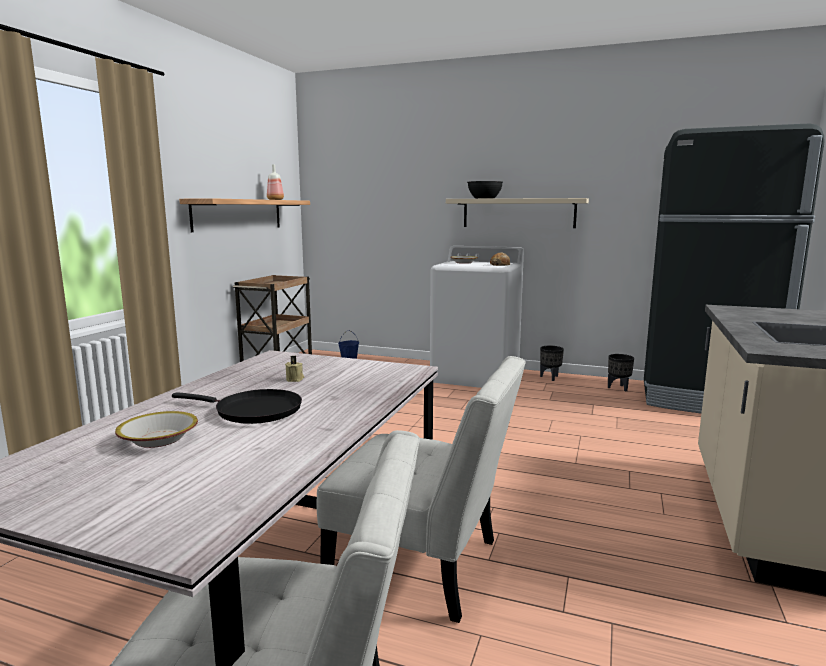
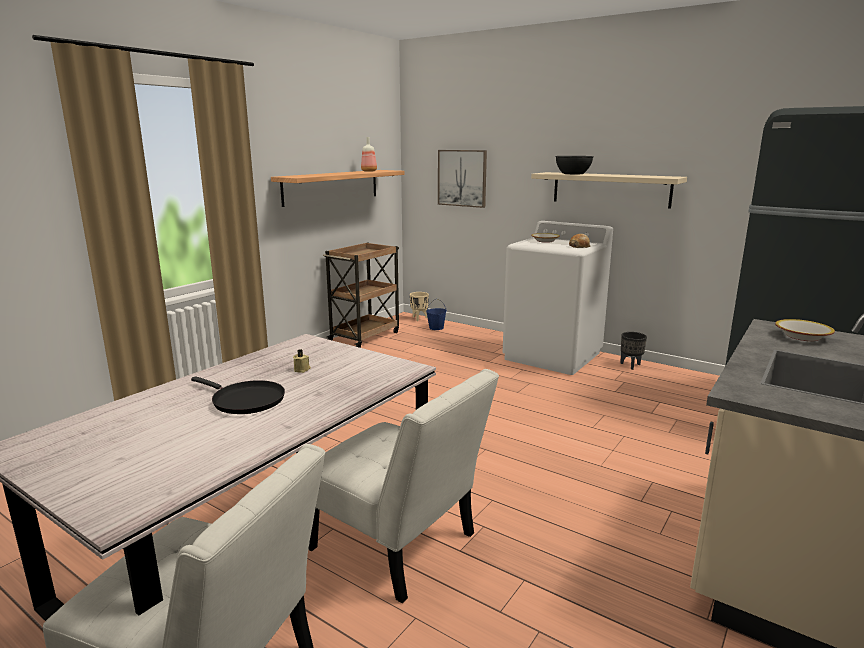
camera: 15 degrees right, 5 degrees up
(159, 439) = (159, 420): bowl -> bowl (803, 336)
(326, 353) = (419, 318): none -> beige planter
(368, 208) = (462, 178): none -> picture
(618, 388) = (701, 385): black planter -> none

